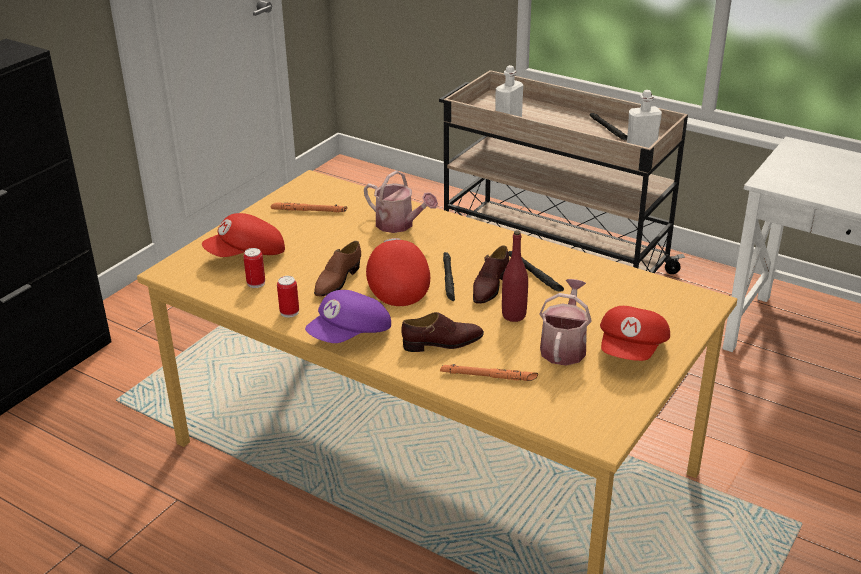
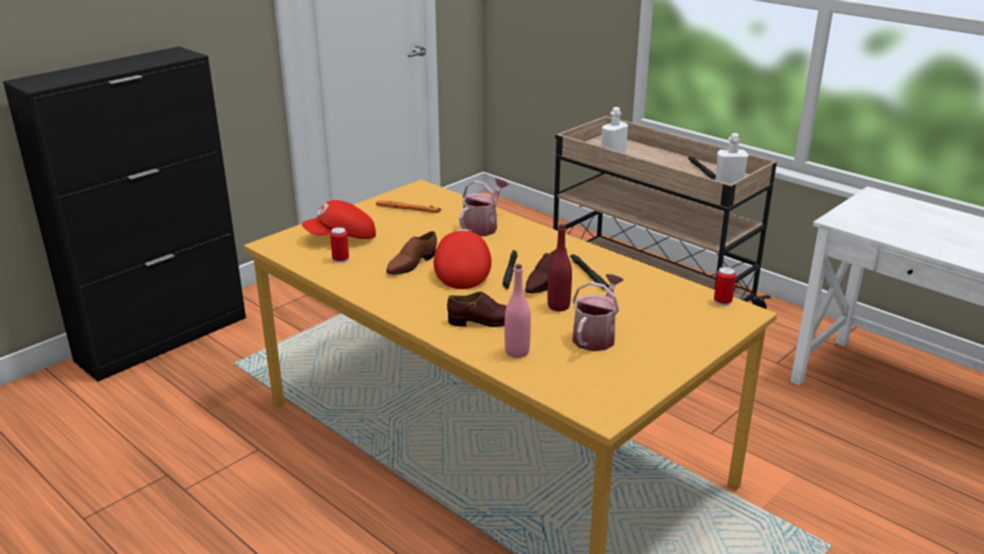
camera: 10 degrees right, 5 degrees down
(289, 312) = (360, 284): can -> can (722, 301)
(351, 335) = (406, 307): purple cap -> none
(399, 225) = (482, 227): watering can -> watering can turned 105 degrees counterclockwise
(488, 376) = (517, 352): orange flashlight -> pink bottle
(632, 350) = (659, 345): red cap -> none

